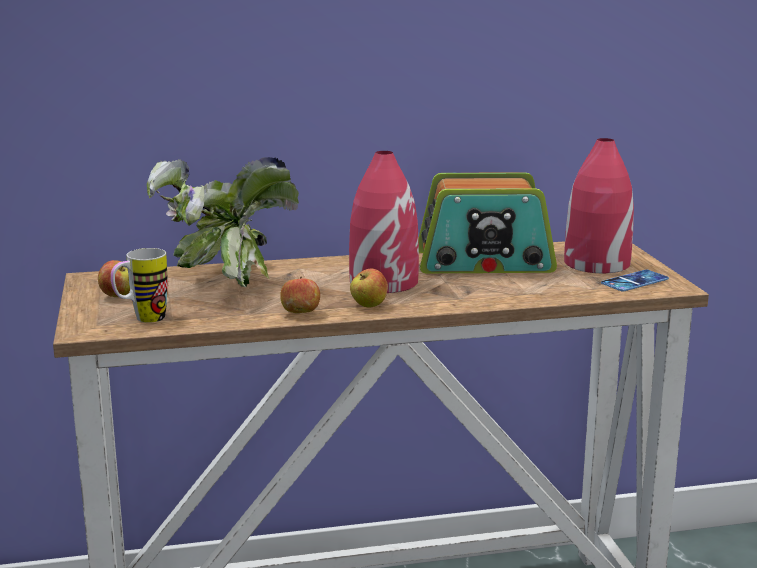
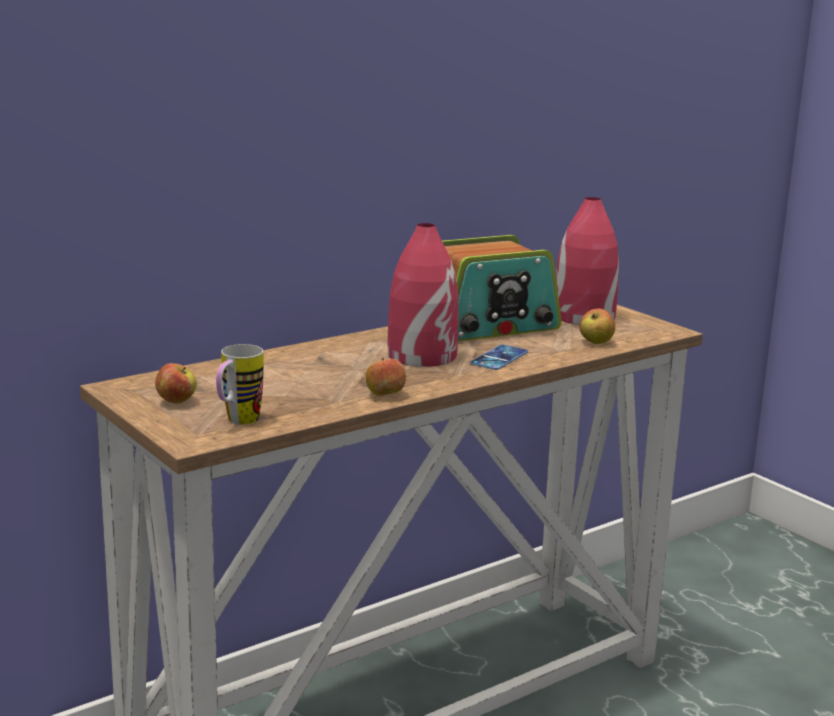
camera: 25 degrees left, 0 degrees up
(224, 282) = (268, 374): potted plant -> none
(369, 305) = (438, 379): apple -> apple (596, 342)
(634, 281) = (634, 329): phone -> phone (499, 358)

